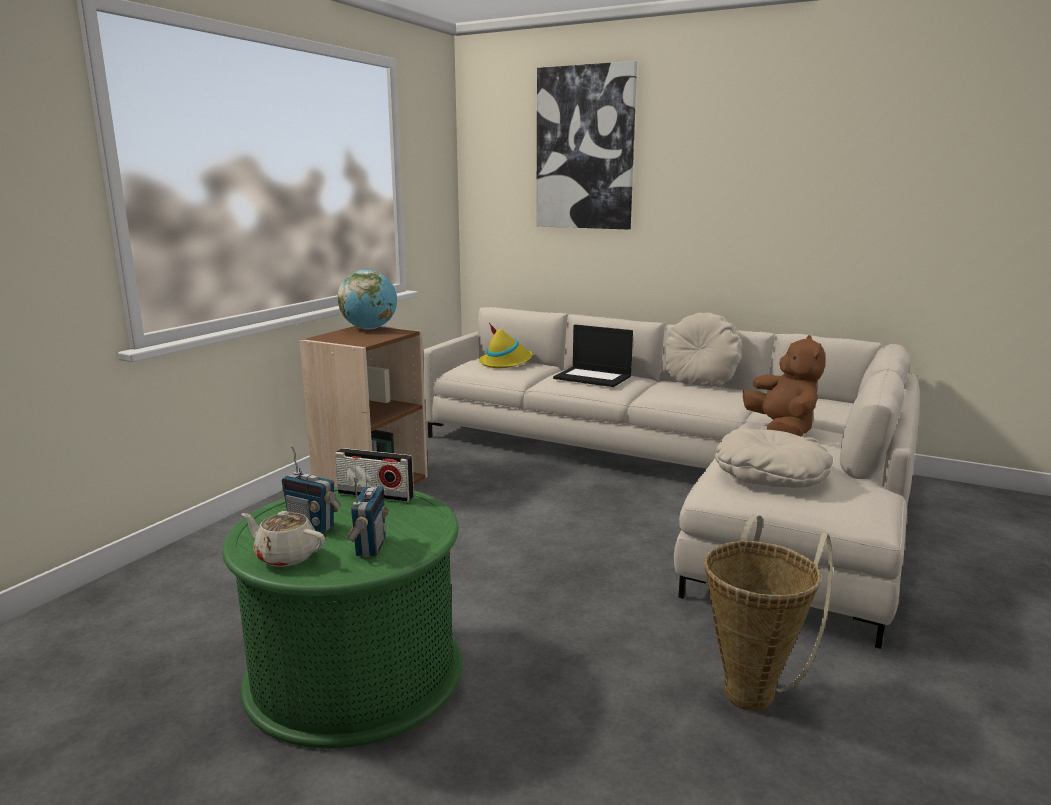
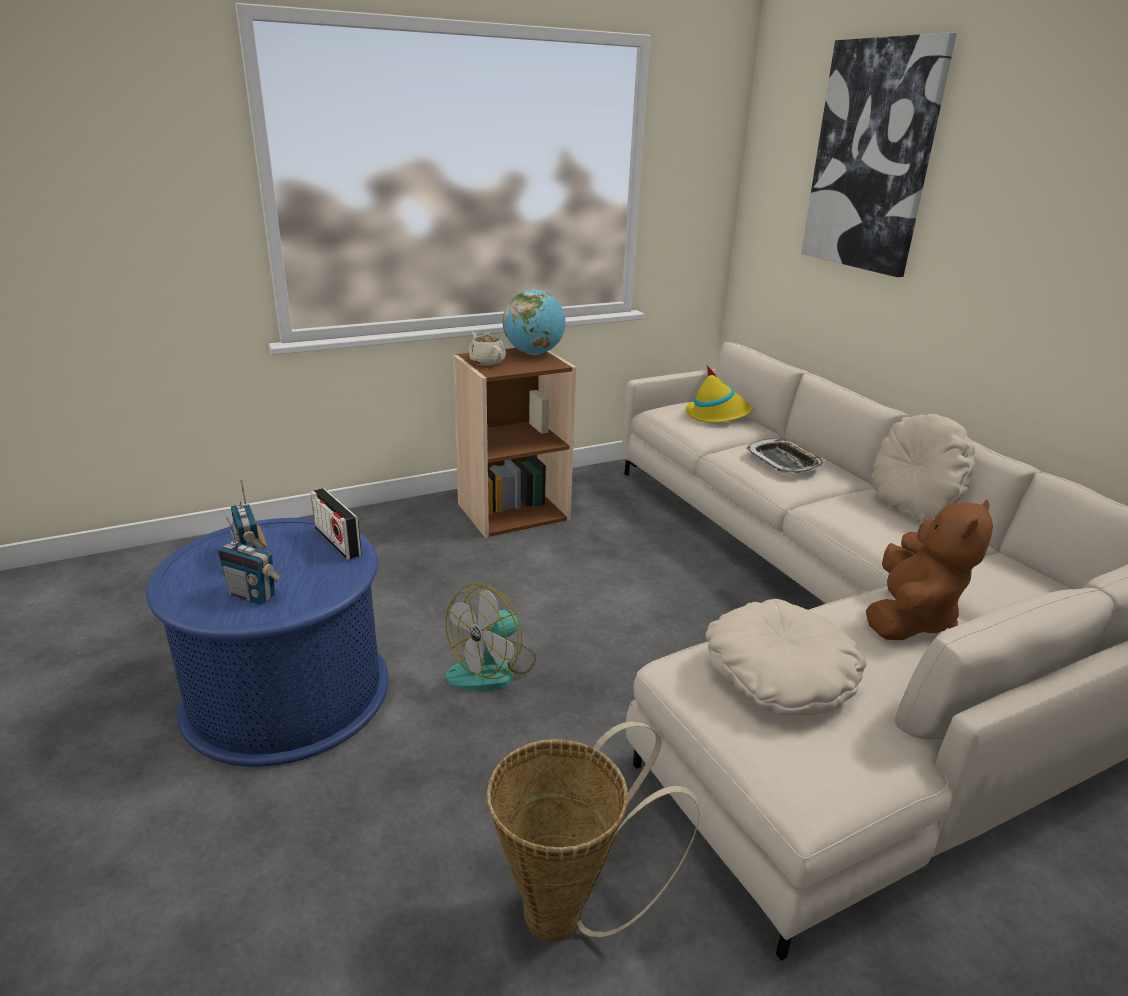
camera: 35 degrees right, 10 degrees up
(286, 556) = (191, 578): beige teapot -> beige teapot (486, 361)
(355, 672) = (287, 693): green coffee table -> blue coffee table
(369, 547) = (253, 595): radio -> radio turned 75 degrees clockwise
(506, 585) = (493, 668): none -> fan
(593, 377) = (784, 461): laptop -> tray

